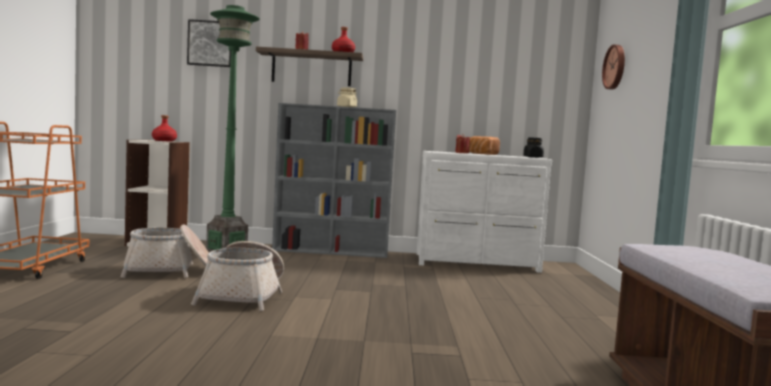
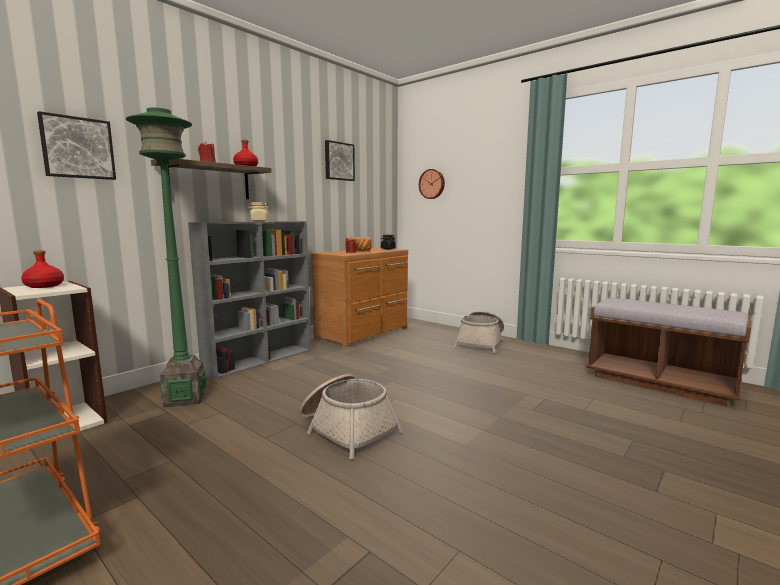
camera: 50 degrees left, 5 degrees up
(170, 271) = (209, 443): basket -> basket (480, 343)
(477, 263) = (365, 334): white dresser -> brown dresser
(480, 44) = (338, 161): none -> picture

